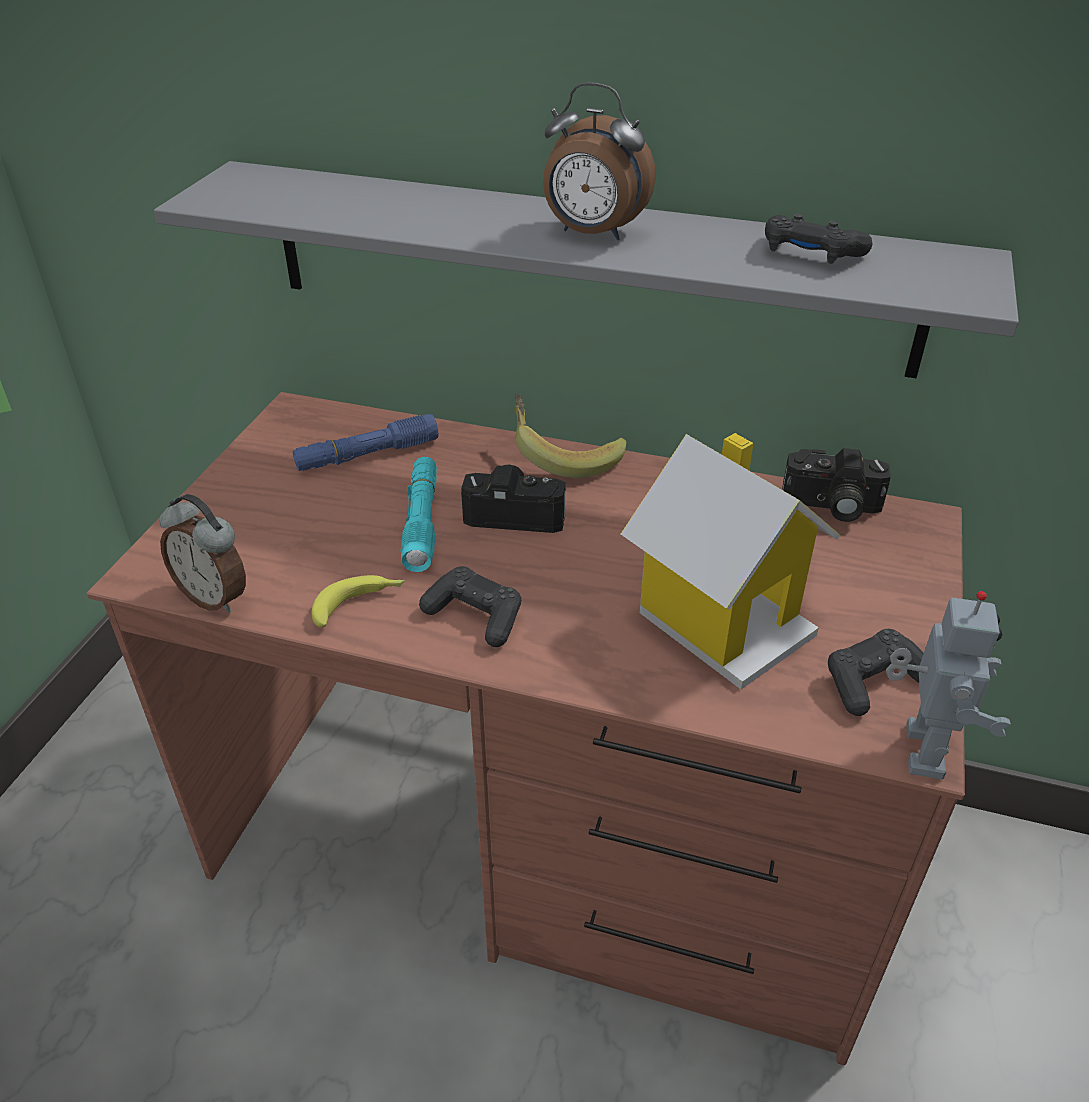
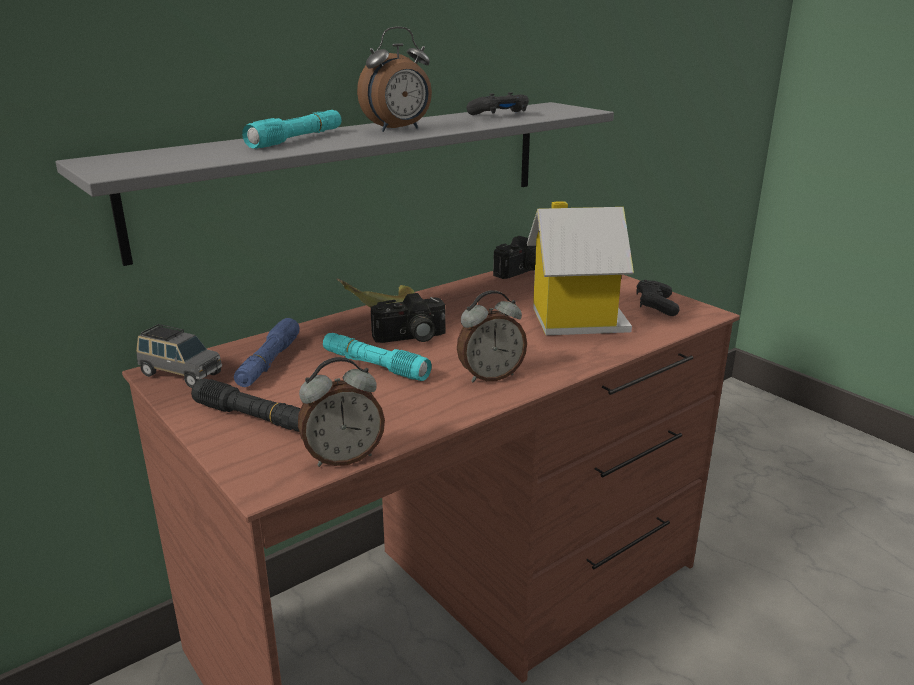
camera: 55 degrees left, 15 degrees down
(250, 506) = (254, 418): none -> black flashlight
(298, 422) = (180, 374): none -> grey toy car
(359, 604) = (429, 407): banana -> none
(451, 208) = (296, 139): none -> turquoise flashlight
(475, 616) = (490, 376): black game controller -> alarm clock
(516, 512) = (410, 338): camera -> camera turned 150 degrees counterclockwise
(919, 750) = (707, 312): toy robot -> none

